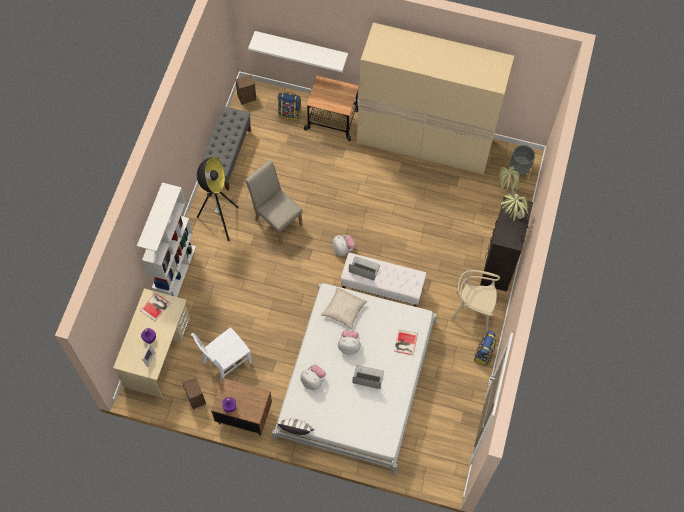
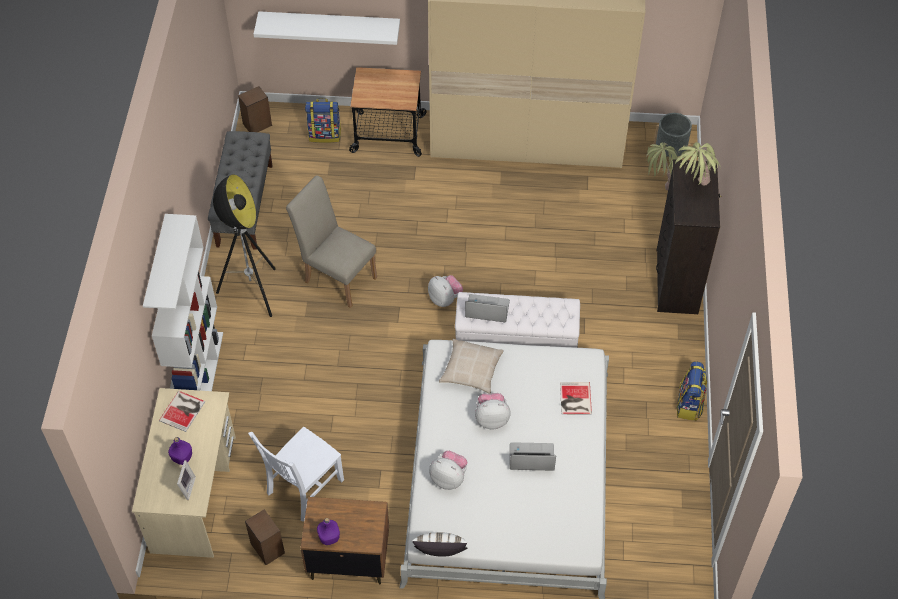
camera: 10 degrees left, 10 degrees down
(472, 310) = (656, 347): beige chair -> none

